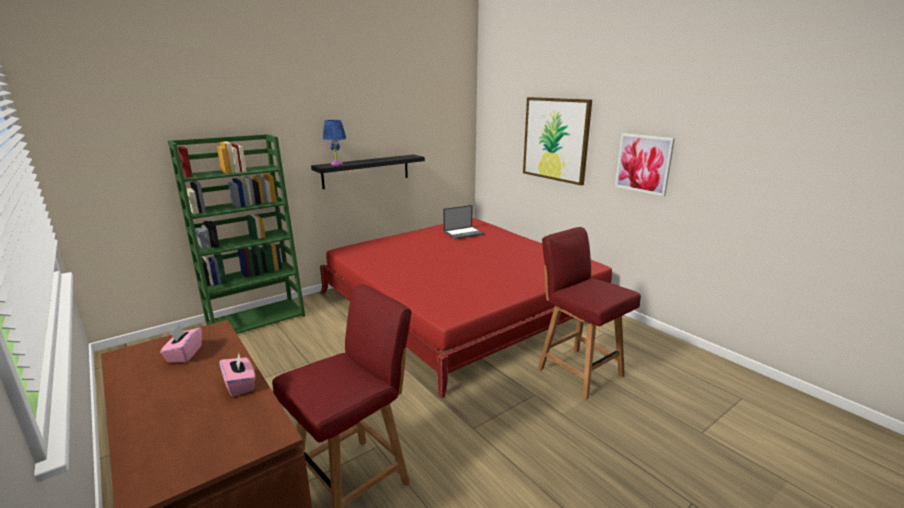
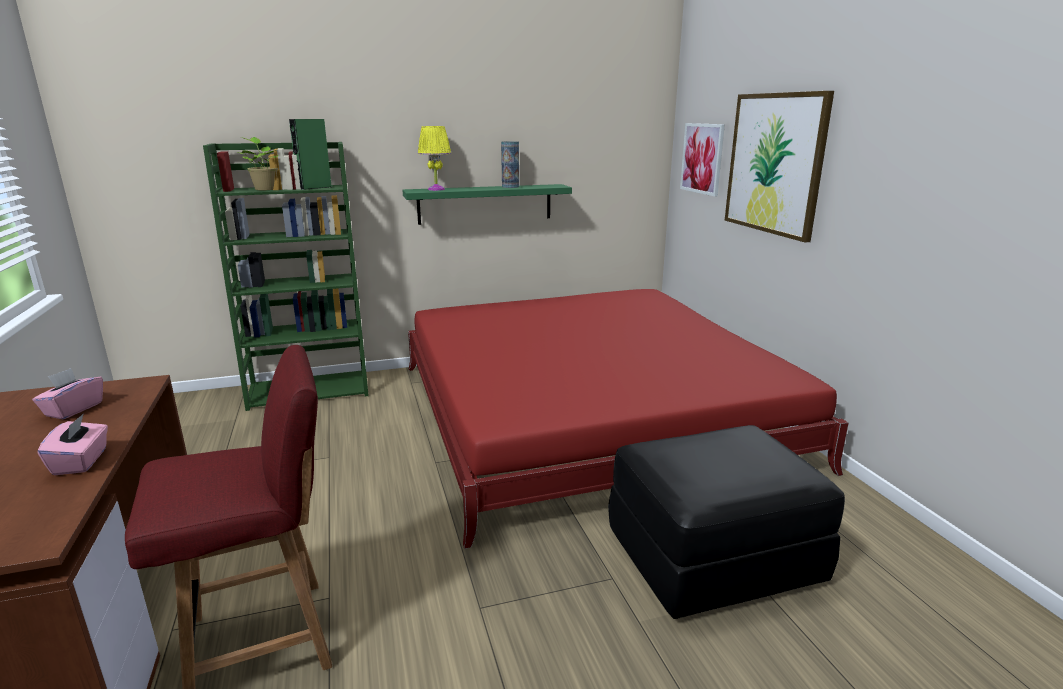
camera: 20 degrees right, 0 degrees up
(218, 173) = (265, 189): none -> potted plant
(254, 169) = (314, 187): none -> green speaker
(336, 164) = (436, 189): blue table lamp -> yellow table lamp
(366, 171) = (485, 204): black shelf -> green shelf
(384, 158) = (510, 186): none -> vase
(464, 233) = (619, 307): laptop -> none
(578, 371) = (713, 556): red chair -> black ottoman
(643, 163) = (909, 204): picture -> picture (702, 158)

